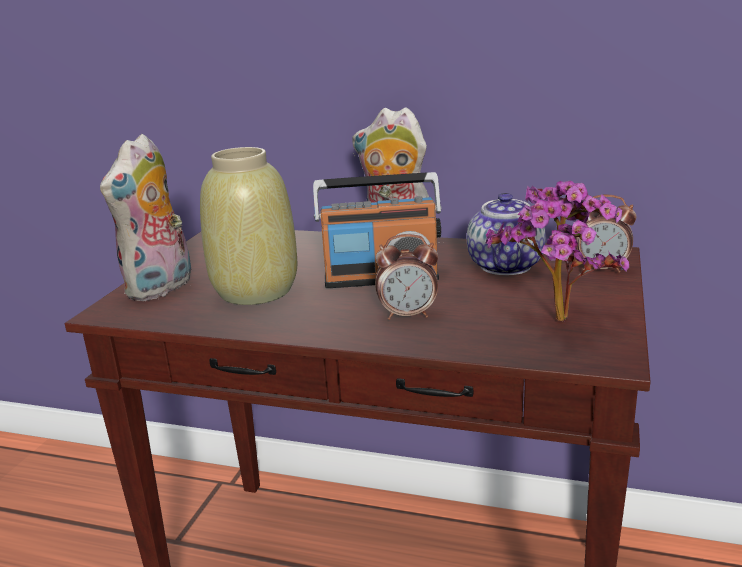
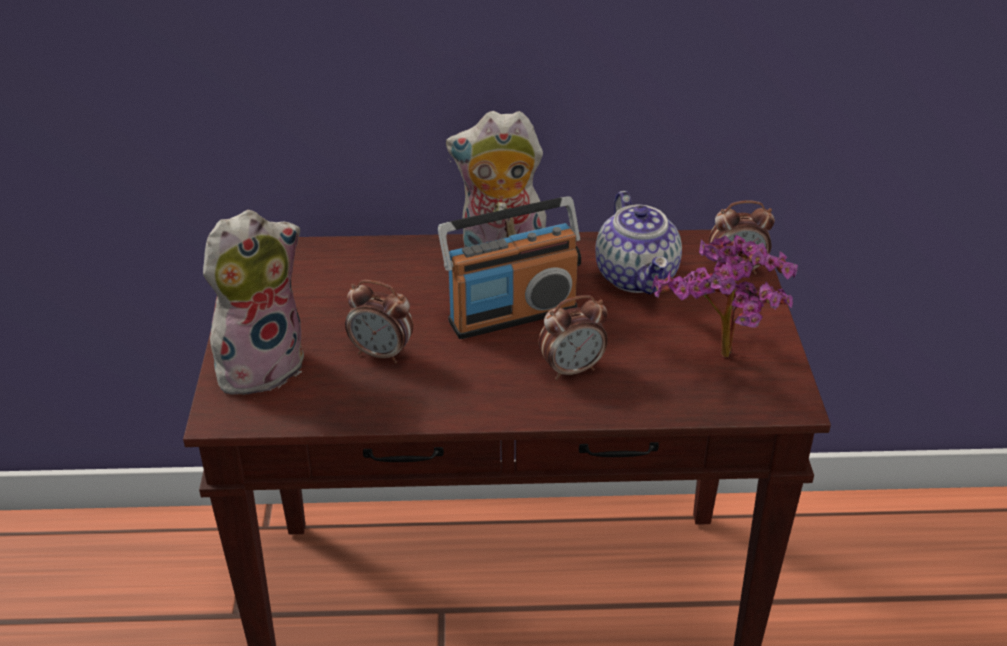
camera: 20 degrees left, 15 degrees up
(161, 288) = (261, 365): plush toy -> plush toy turned 135 degrees counterclockwise
(257, 291) = (382, 353): beige vase -> alarm clock

